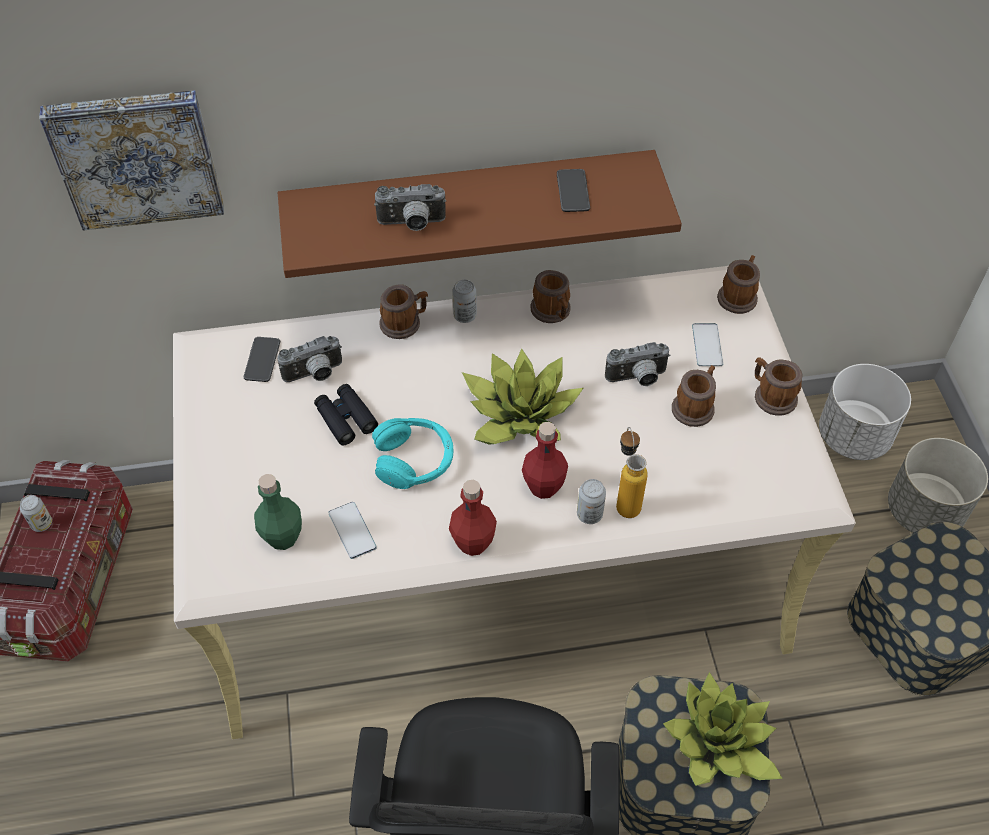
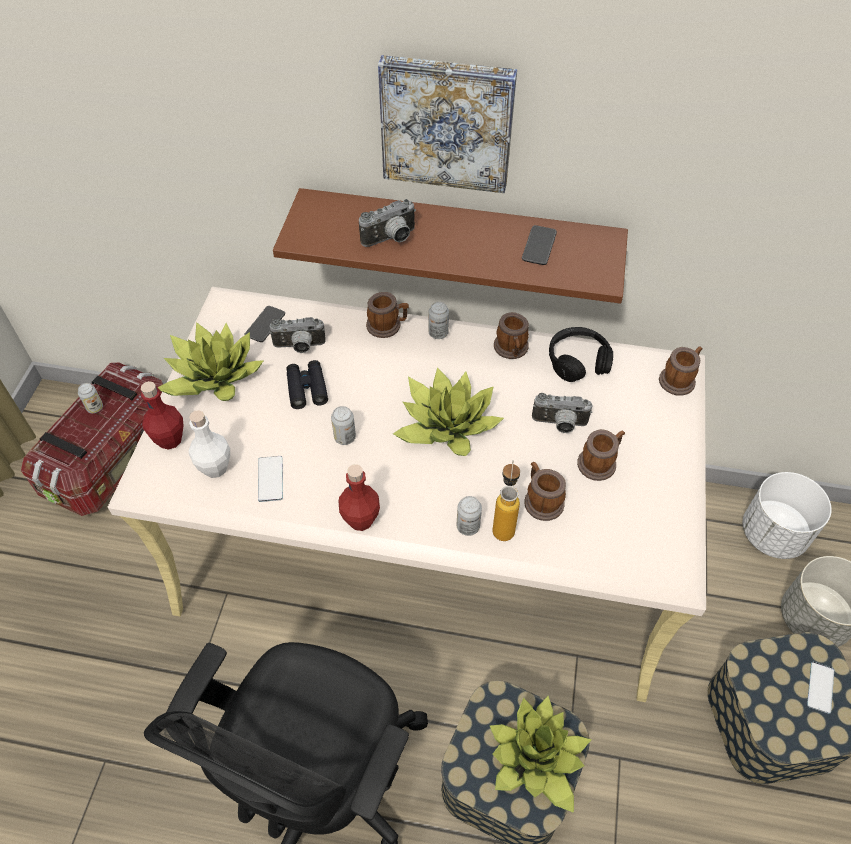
camera: 20 degrees right, 0 degrees up
(136, 157) = (188, 131): picture -> picture (447, 122)
(229, 436) = (213, 376): none -> potted plant
(283, 537) = (215, 468): green bottle -> white bottle
(412, 224) = (391, 239): camera -> camera turned 45 degrees counterclockwise
(414, 460) = (345, 437): turquoise headphones -> can
(543, 487) = (439, 491): red bottle -> red bottle (170, 439)
(627, 305) = (578, 361): none -> black headphones
(707, 345) = (633, 413): phone -> phone (820, 687)
(771, 396) = (672, 473): mug -> mug (541, 500)

